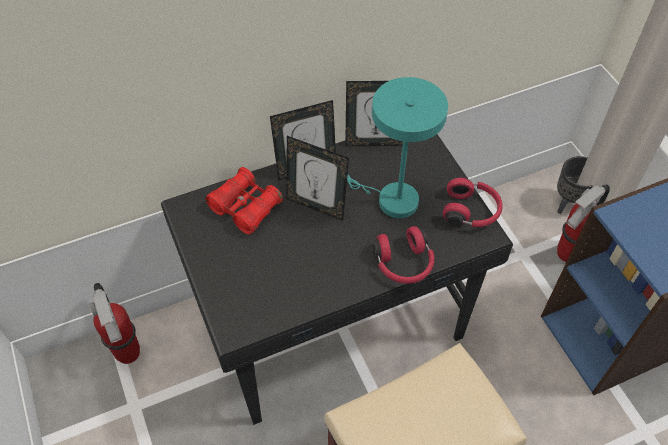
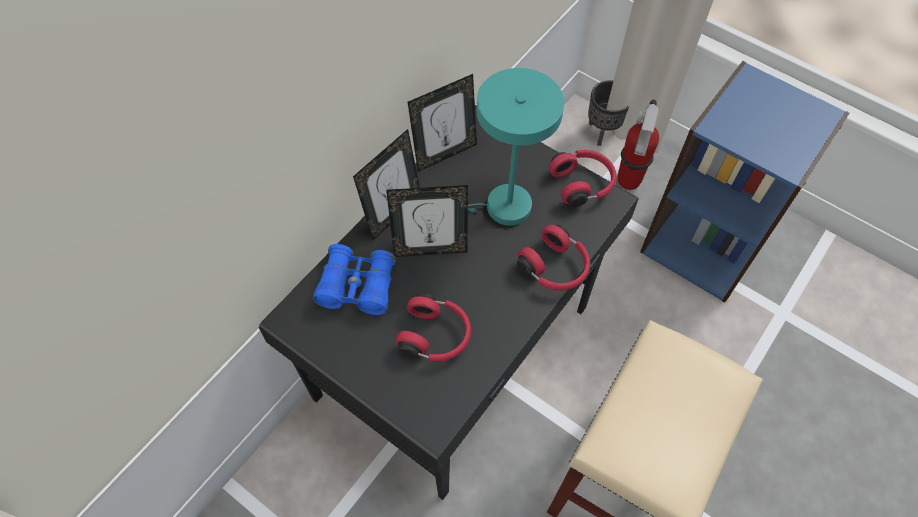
camera: 30 degrees left, 5 degrees up
(128, 354) = (265, 500): fire extinguisher -> none
(245, 207) = (357, 286): red binoculars -> blue binoculars
(278, 269) = (436, 336): none -> red headphones

